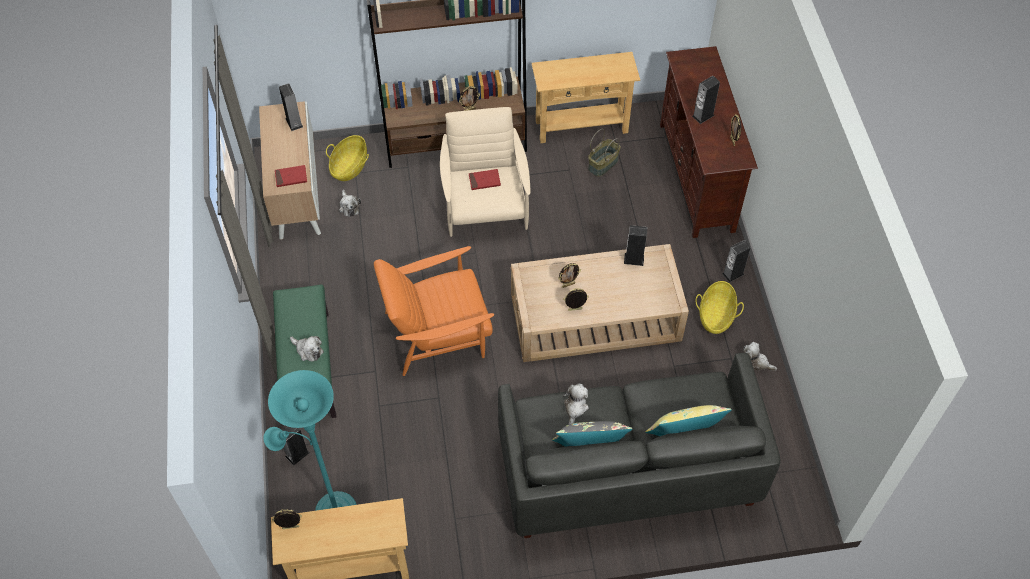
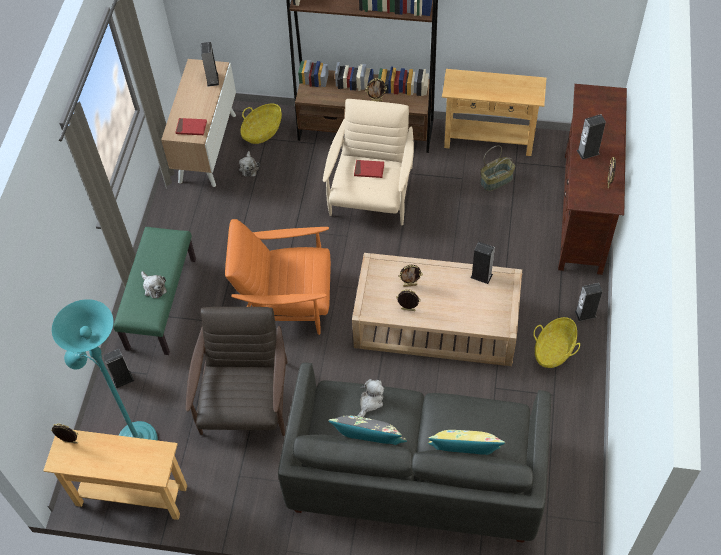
camera: 20 degrees right, 0 degrees up
(433, 443) = (245, 401): none -> brown armchair
(756, 362) = (577, 405): plush toy -> none

